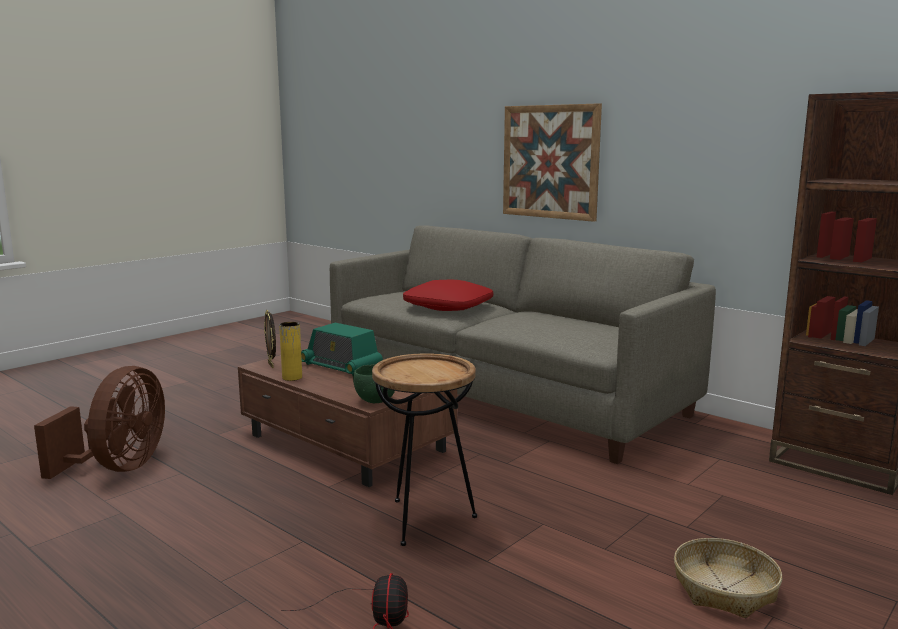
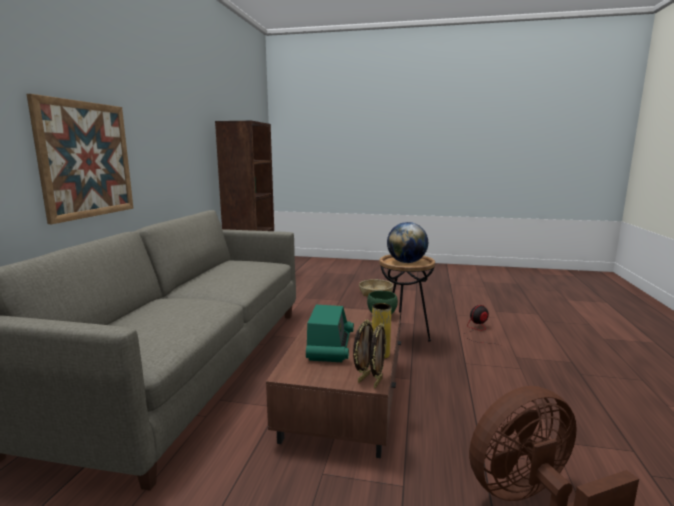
camera: 120 degrees left, 0 degrees up
(256, 367) = (377, 382): none -> picture frame
(420, 370) = (406, 262): none -> globe
(448, 306) = (181, 309): red pillow -> none

